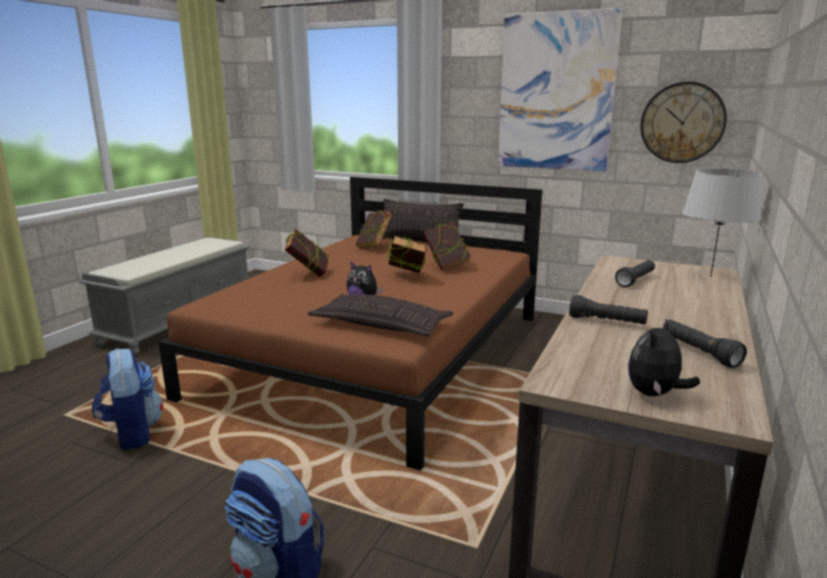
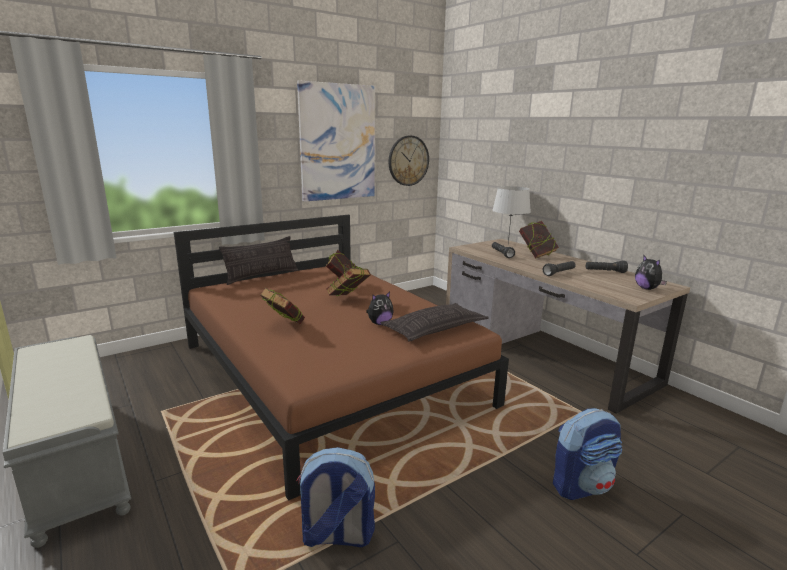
camera: 60 degrees left, 0 degrees up
(374, 247) = (251, 291): book -> book (536, 255)

